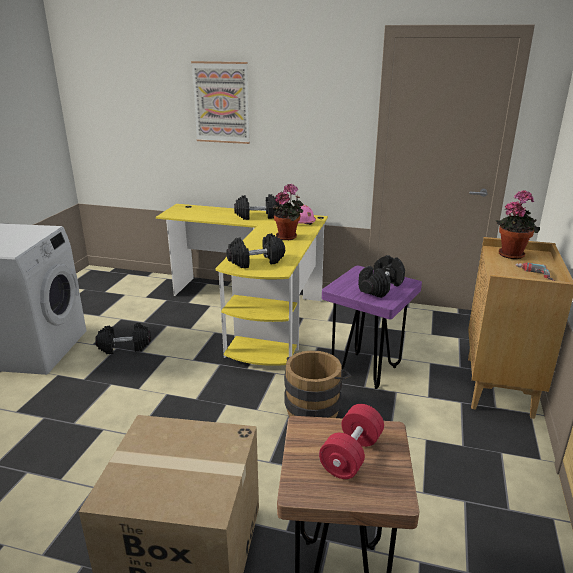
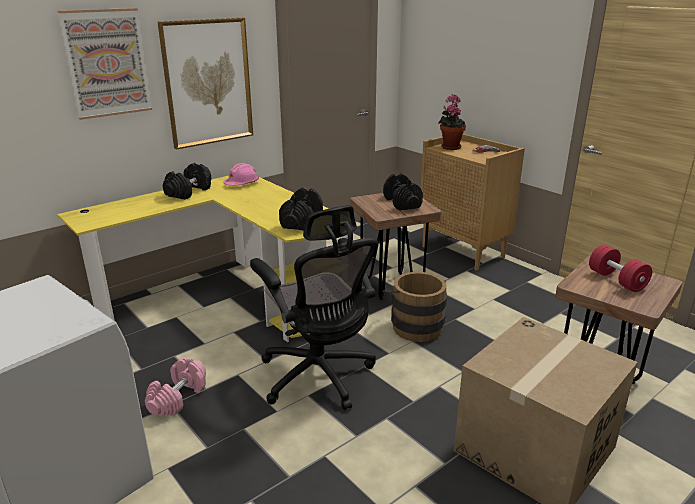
camera: 55 degrees left, 0 degrees up
(125, 347) = (178, 397): black dumbbell -> pink dumbbell
(194, 388) = (318, 375): none -> office chair
(288, 237) = (267, 196): potted plant -> none
(301, 130) = (208, 82): none -> picture
(366, 370) = (391, 286): purple stool -> brown stool

